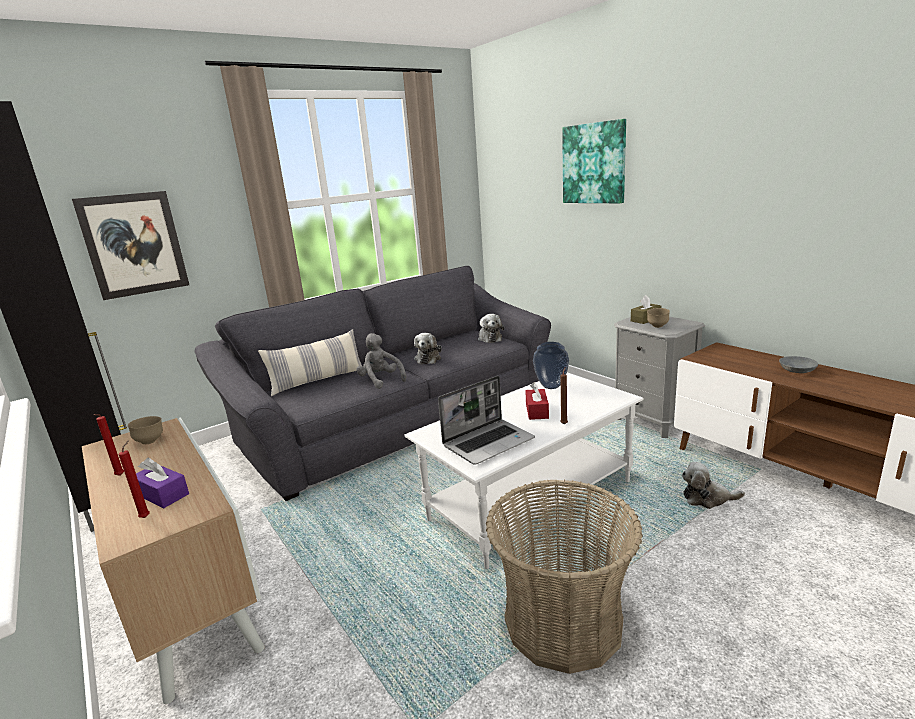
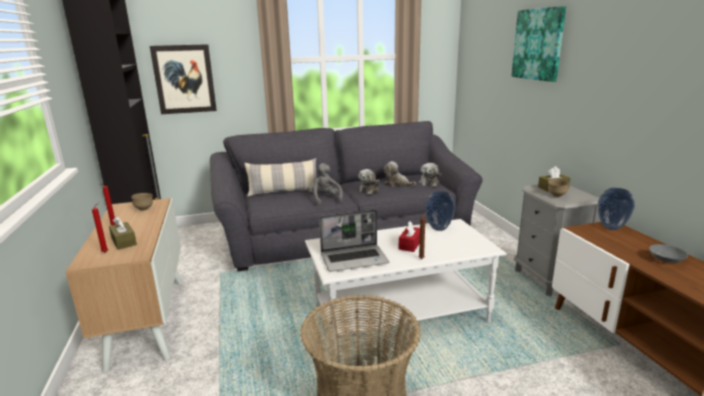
camera: 20 degrees right, 0 degrees up
(162, 494) = (124, 241): purple tissue box -> brown tissue box
(707, 498) = (548, 354): plush toy -> plush toy (397, 184)
(722, 350) = (610, 227): none -> vase

